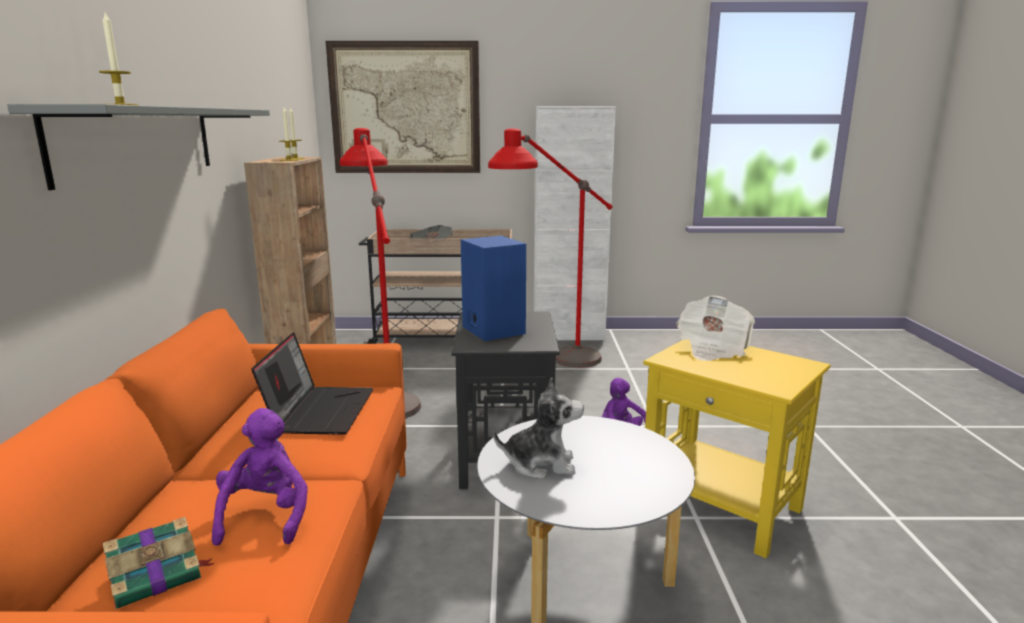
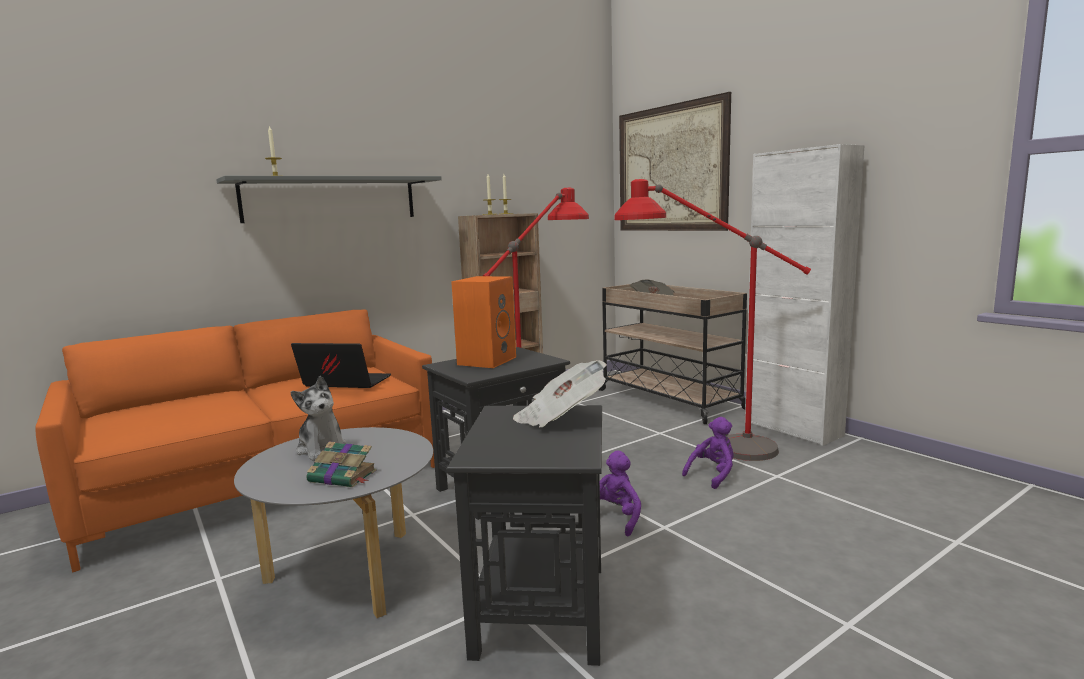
camera: 55 degrees right, 5 degrees down
(158, 576) = (138, 415): book -> book (343, 477)
(265, 516) = (203, 413): purple plush toy -> purple plush toy (713, 475)
(319, 410) = (344, 383): laptop -> laptop turned 135 degrees counterclockwise
(491, 330) = (486, 360): blue speaker -> orange speaker
(722, 507) = (541, 609): yellow side table -> black side table

